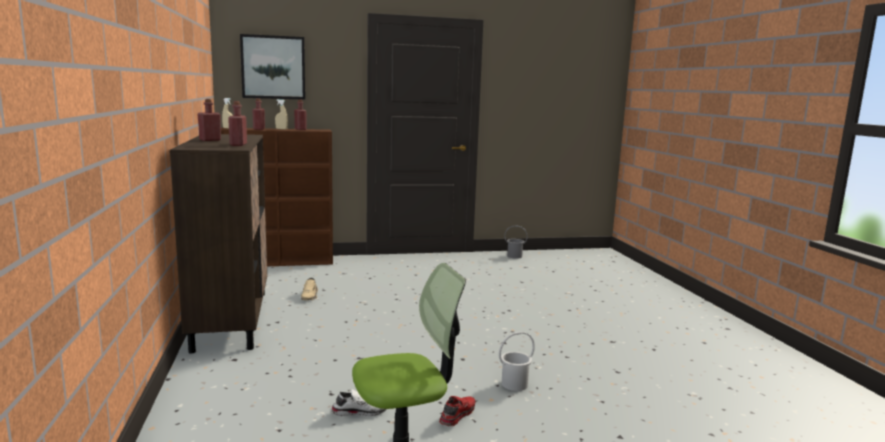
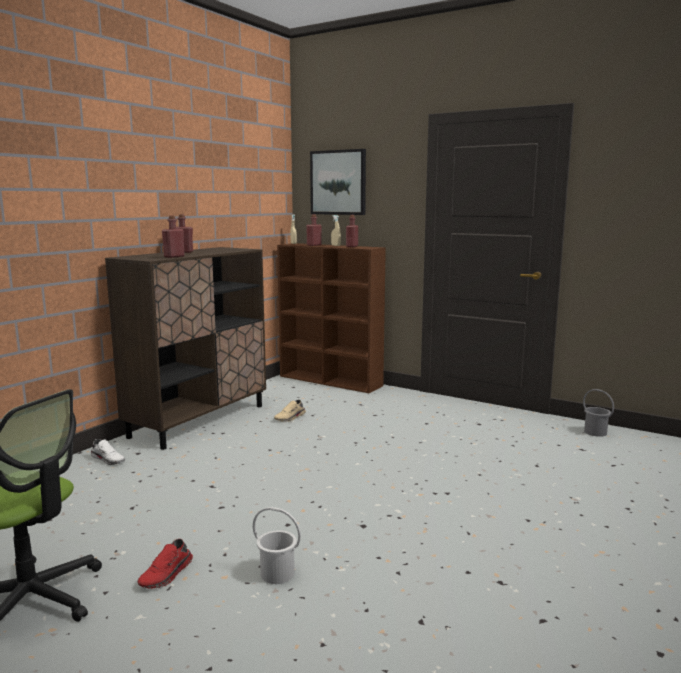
camera: 45 degrees right, 0 degrees up
(360, 411) = (117, 532): white shoe -> white shoe (109, 459)
(456, 415) = (167, 575): red shoe -> red shoe turned 135 degrees clockwise

